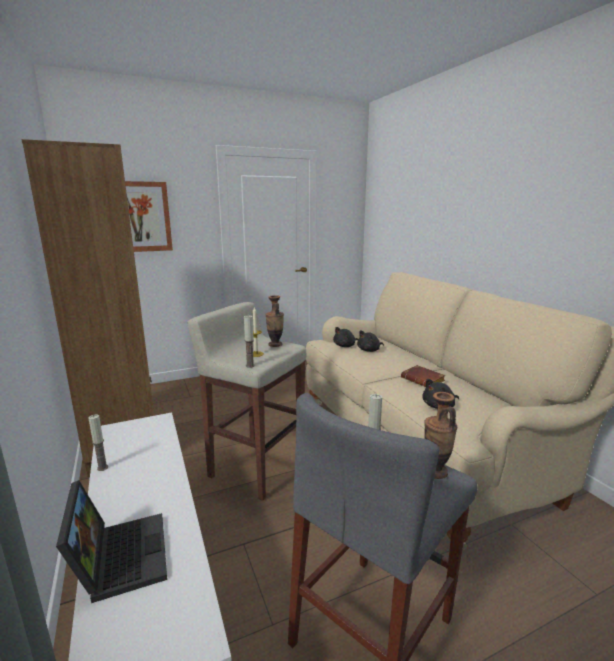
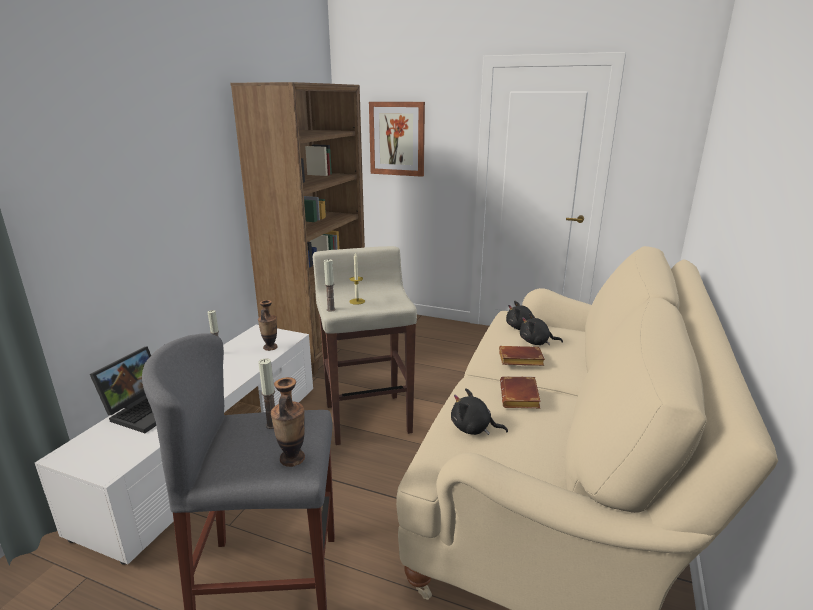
camera: 45 degrees right, 5 degrees up
(275, 344) = (391, 298): vase -> vase (270, 347)
(382, 362) = (519, 360): none -> brown book

